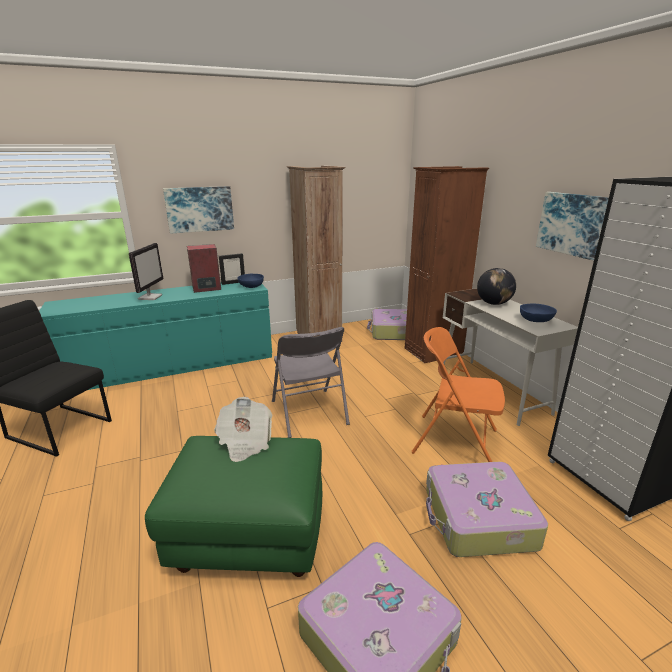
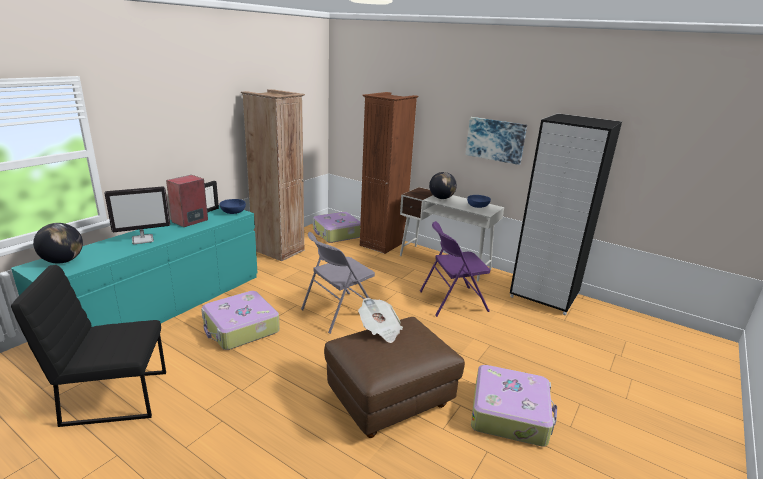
camera: 35 degrees left, 0 degrees up
(77, 303) = (63, 261): none -> globe
(150, 297) = (143, 239): monitor -> monitor turned 90 degrees clockwise
(199, 209) = (164, 139): picture -> none
(248, 536) = (389, 400): green ottoman -> brown ottoman
(308, 412) = (339, 312): grey chair -> grey chair turned 105 degrees clockwise
(455, 441) = (453, 301): orange chair -> purple chair
(478, 519) = (503, 340): suitcase -> suitcase (240, 328)

